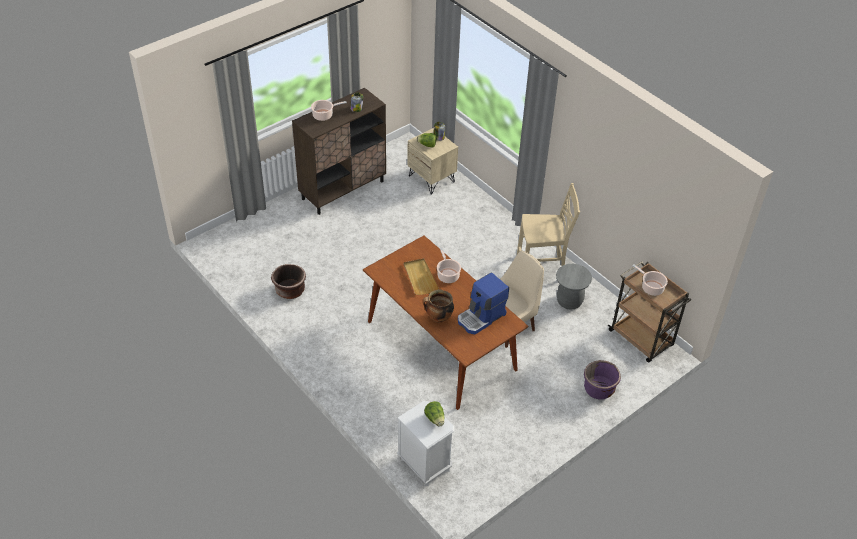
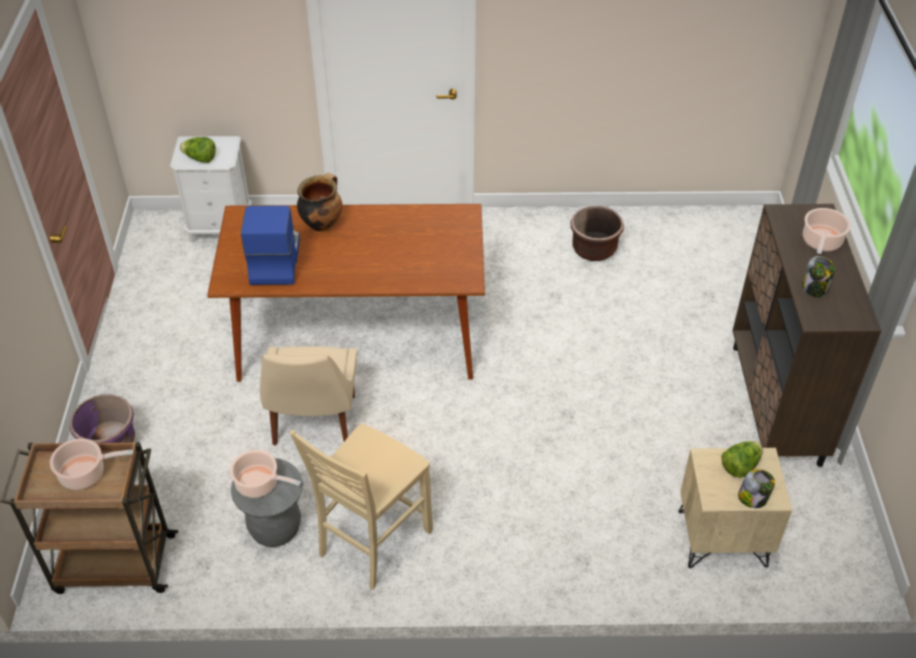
camera: 130 degrees right, 0 degrees up
(420, 278) = (406, 244): beige tray -> none
(447, 275) = (381, 272): cooking pot -> cooking pot (259, 484)

